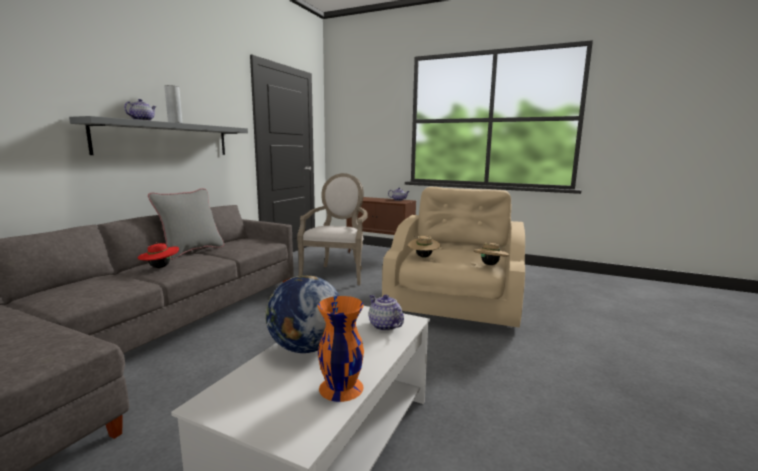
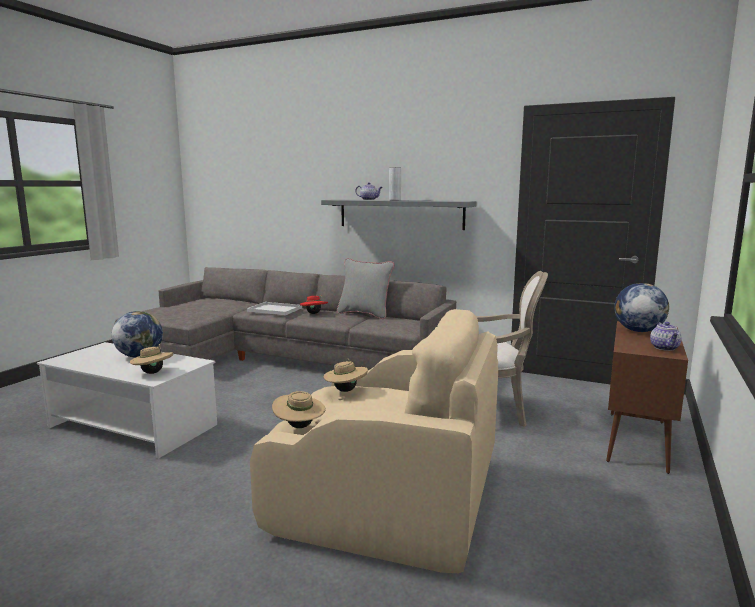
camera: 90 degrees right, 0 degrees up
(102, 284) = (276, 309): none -> white tray
(340, 387) = (86, 364): orange vase -> none
(368, 199) = (638, 331): none -> globe
(384, 325) = (153, 372): teapot -> beige hat

